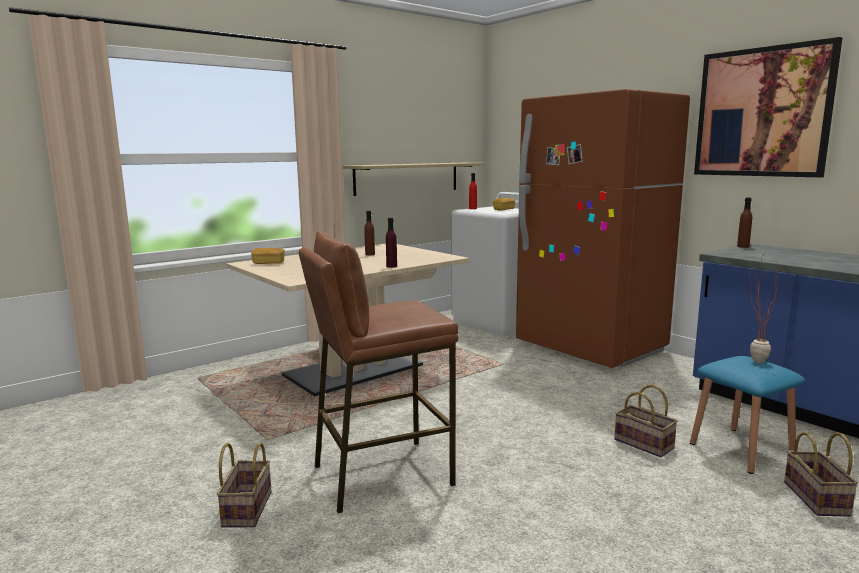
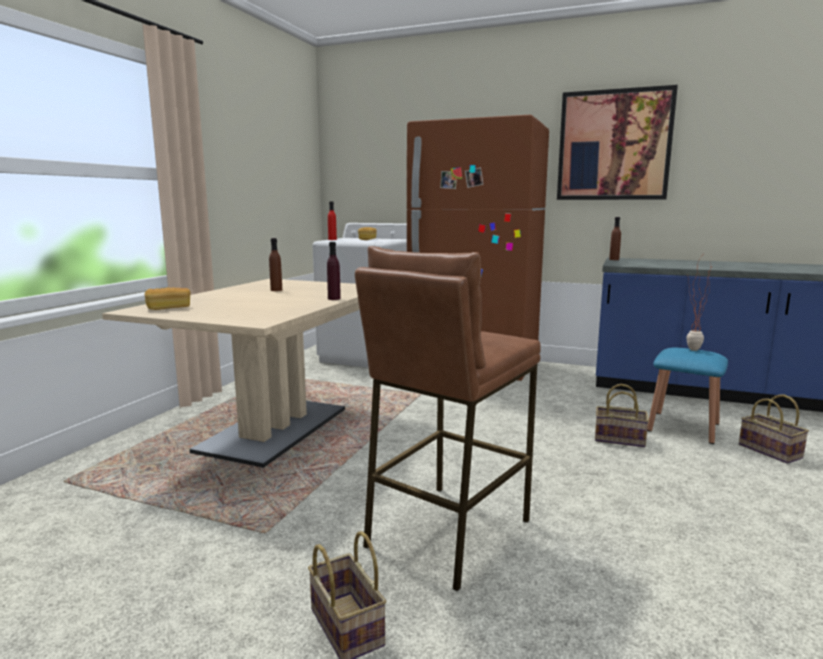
camera: 30 degrees left, 0 degrees up
(407, 178) = (260, 206): shelf -> none

